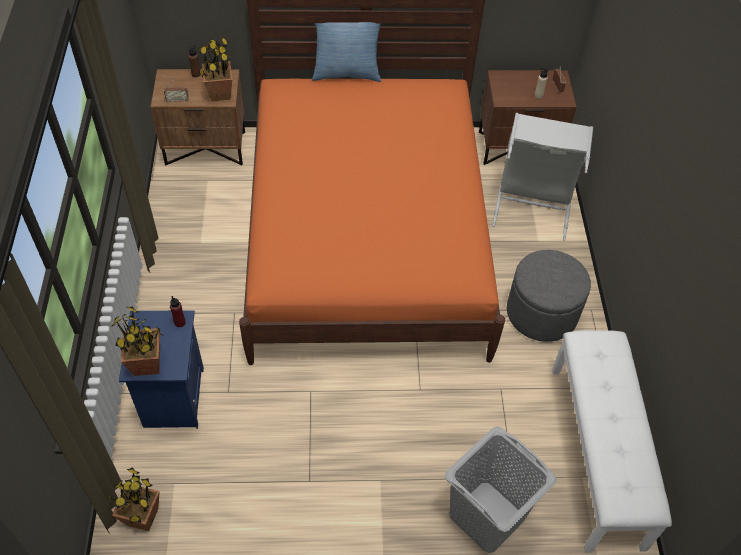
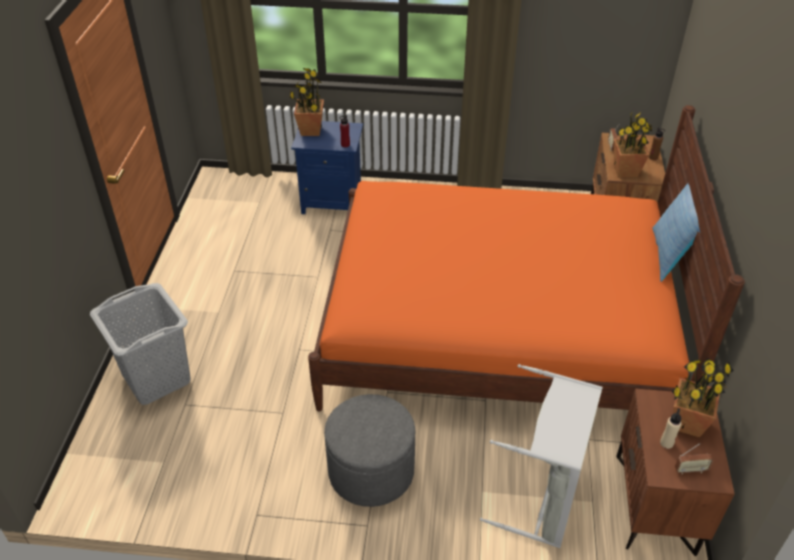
camera: 100 degrees right, 10 degrees down
(142, 517) = (238, 188): potted plant -> potted plant (686, 423)
(597, 455) = (181, 482): white bench -> none

